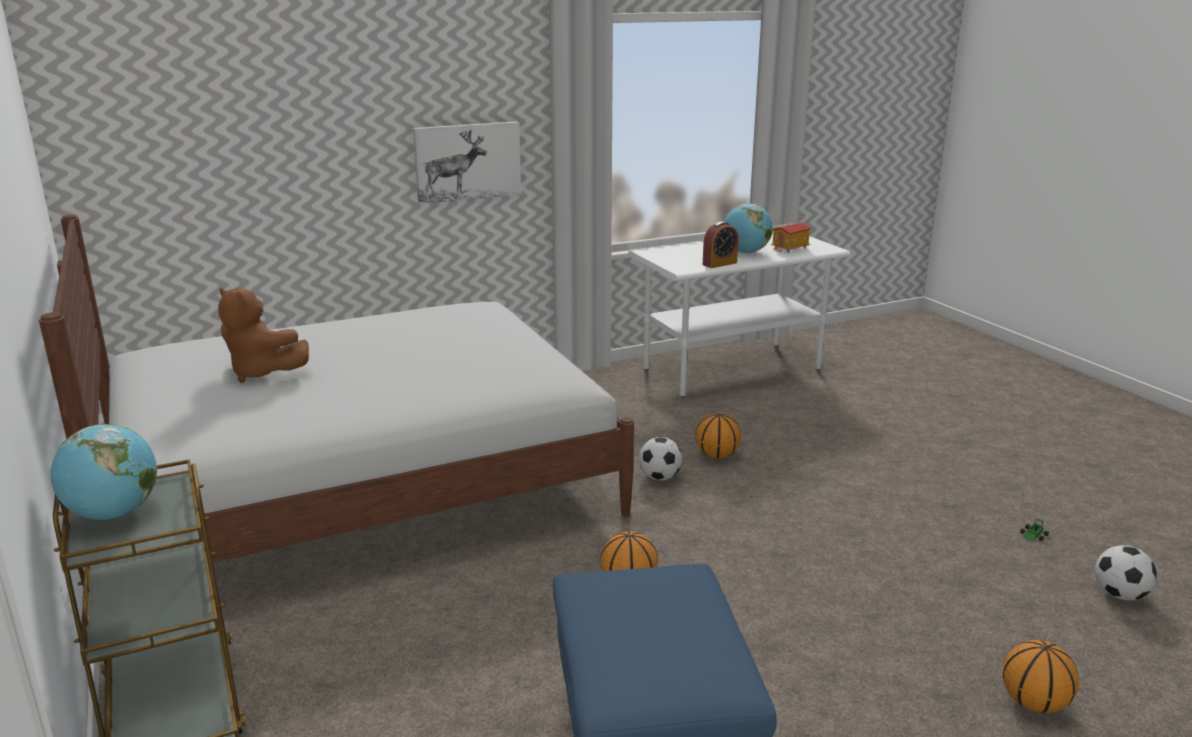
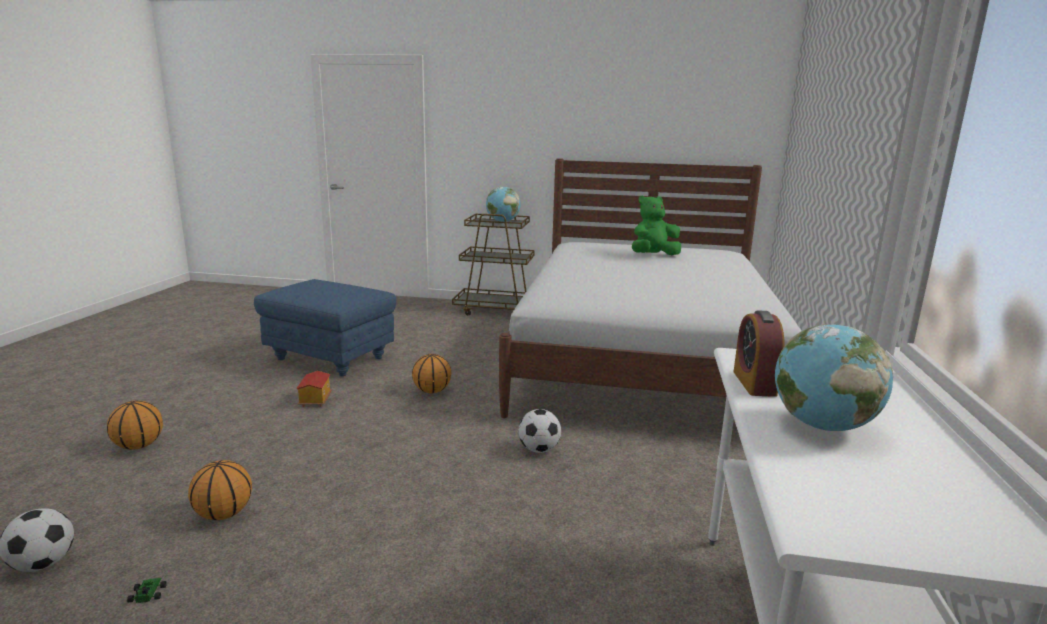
camera: 125 degrees right, 5 degrees down
(262, 373) = (653, 256): brown plush toy -> green plush toy
(467, 161) = (876, 179): picture -> none
(717, 456) = (543, 494): basketball -> basketball (223, 514)
(790, 248) = (839, 481): toy house -> toy house (314, 400)

